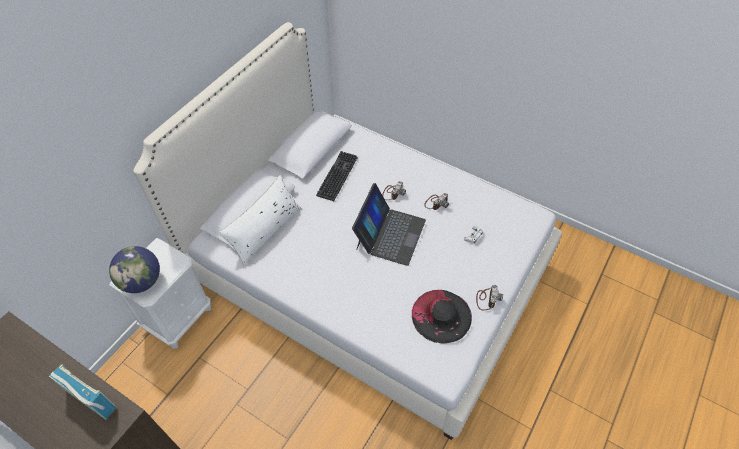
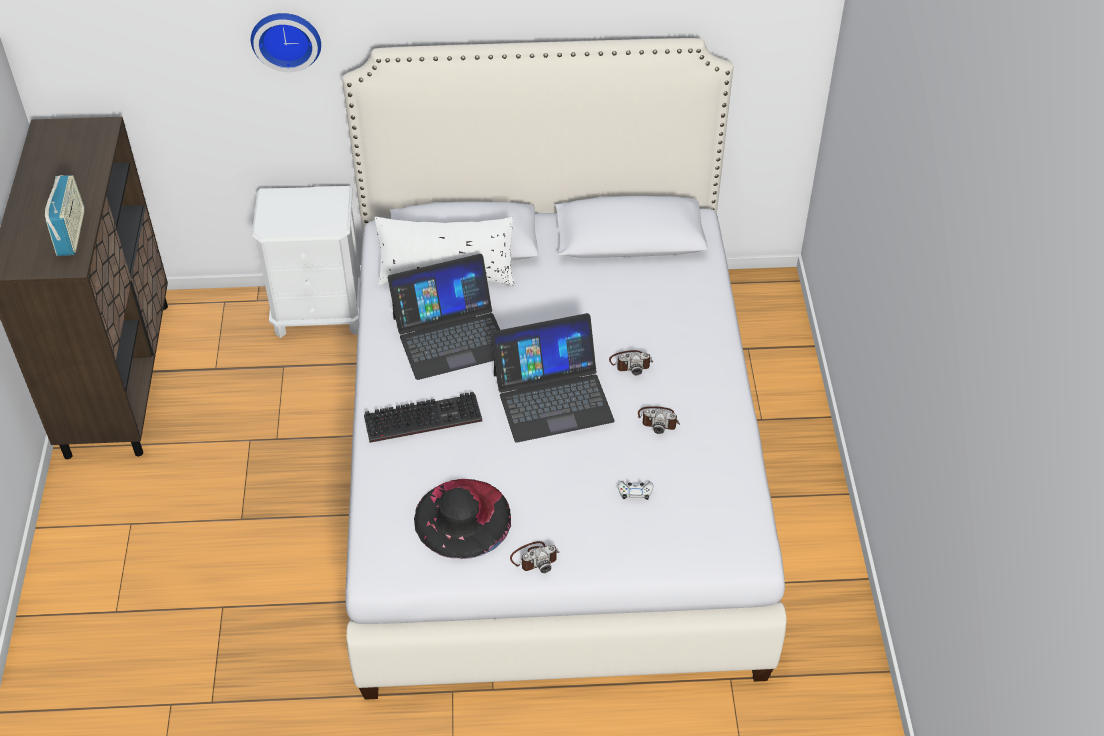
camera: 55 degrees right, 5 degrees down
(84, 174) = (286, 38): none -> wall clock
(142, 281) = (281, 213): globe -> none
(311, 253) = (451, 335): none -> laptop
(336, 175) = (604, 288): keyboard -> keyboard (424, 417)

